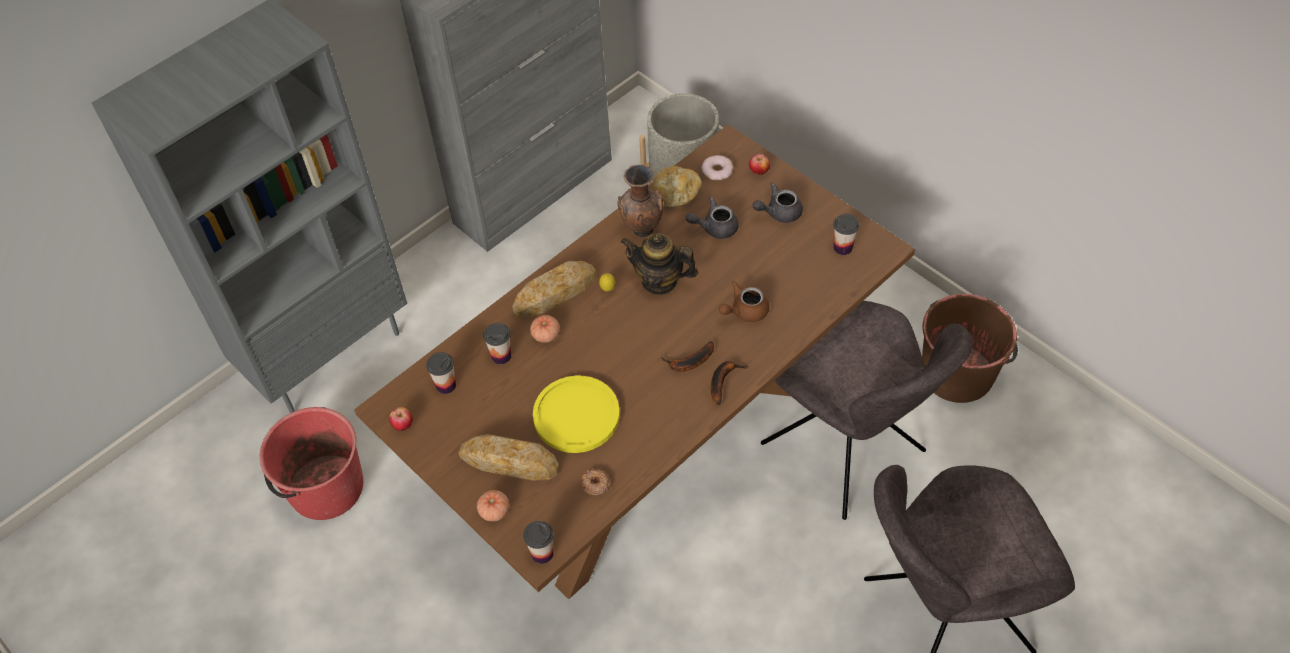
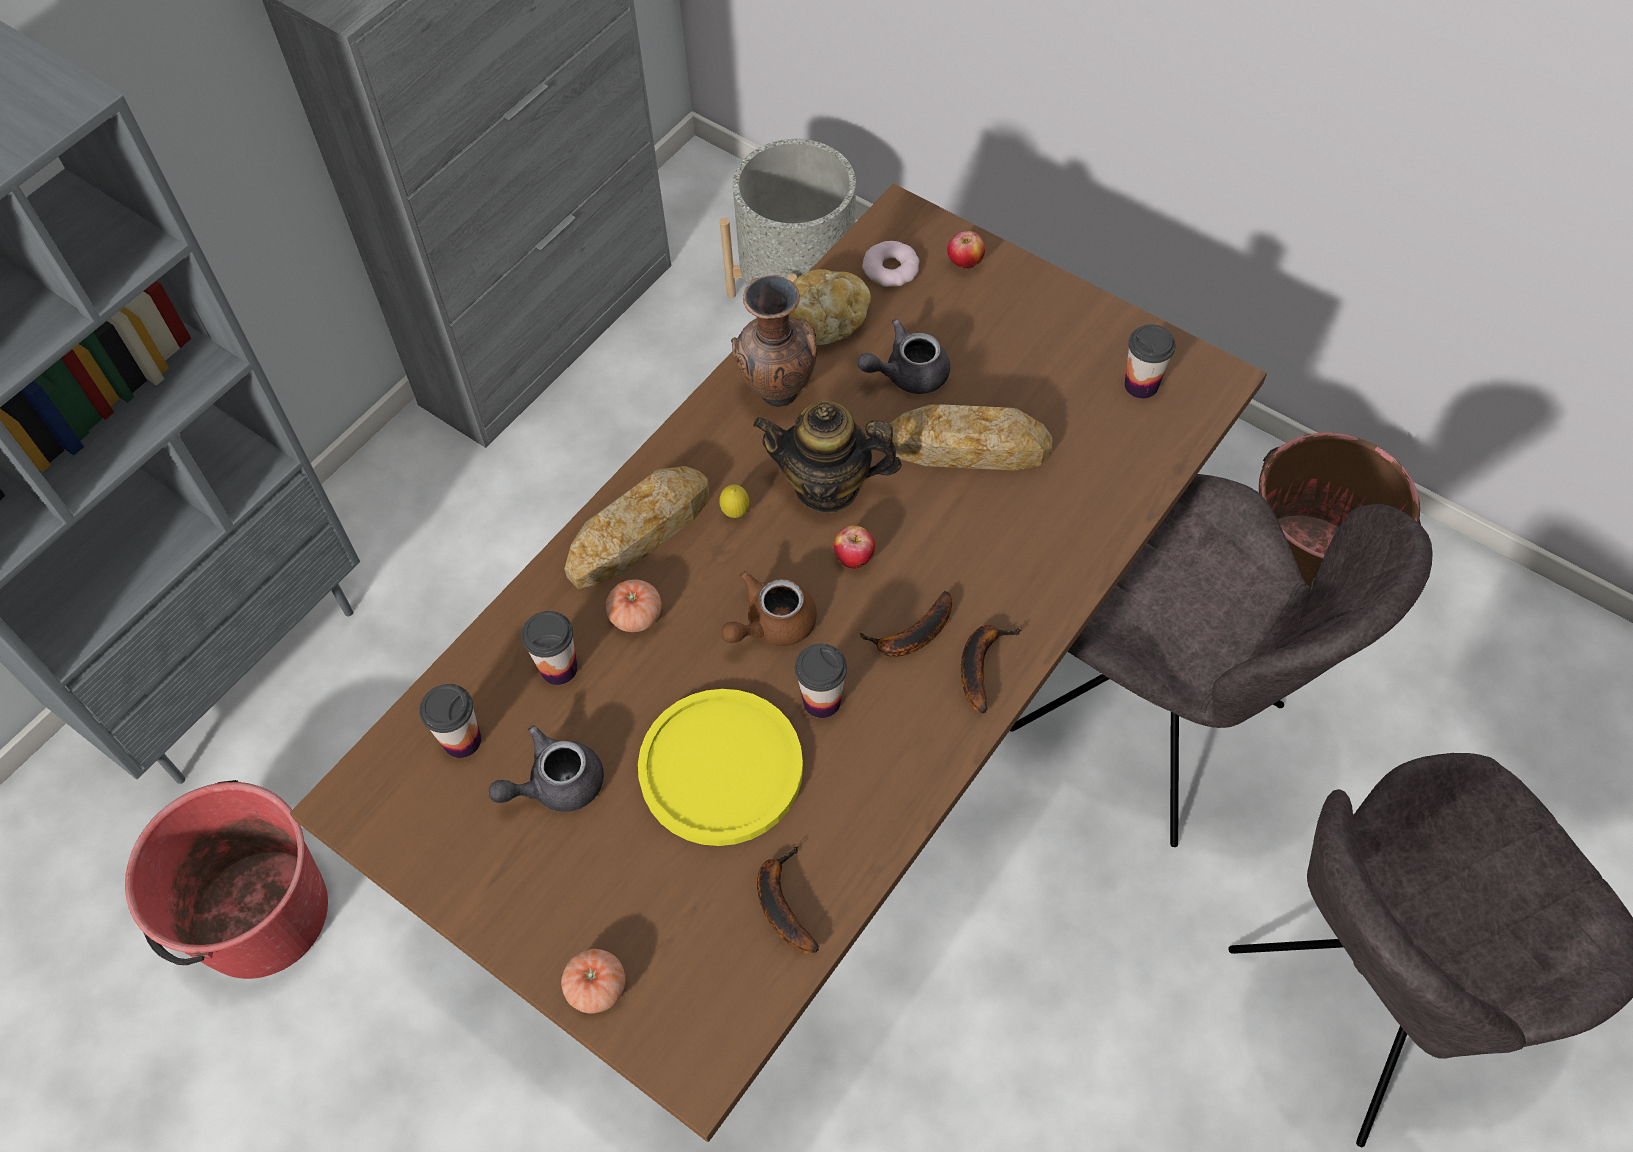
camera: 10 degrees left, 5 degrees up
(403, 426) = (391, 834): apple -> apple (854, 559)
(509, 462) = (609, 880): bread -> bread (966, 447)
(542, 553) = (704, 1064): cup -> cup (822, 701)
(595, 484) = (781, 903): donut -> banana
(744, 311) = (992, 525): brown teapot -> brown teapot (771, 625)
(778, 212) = (1015, 333): grey teapot -> grey teapot (555, 784)

